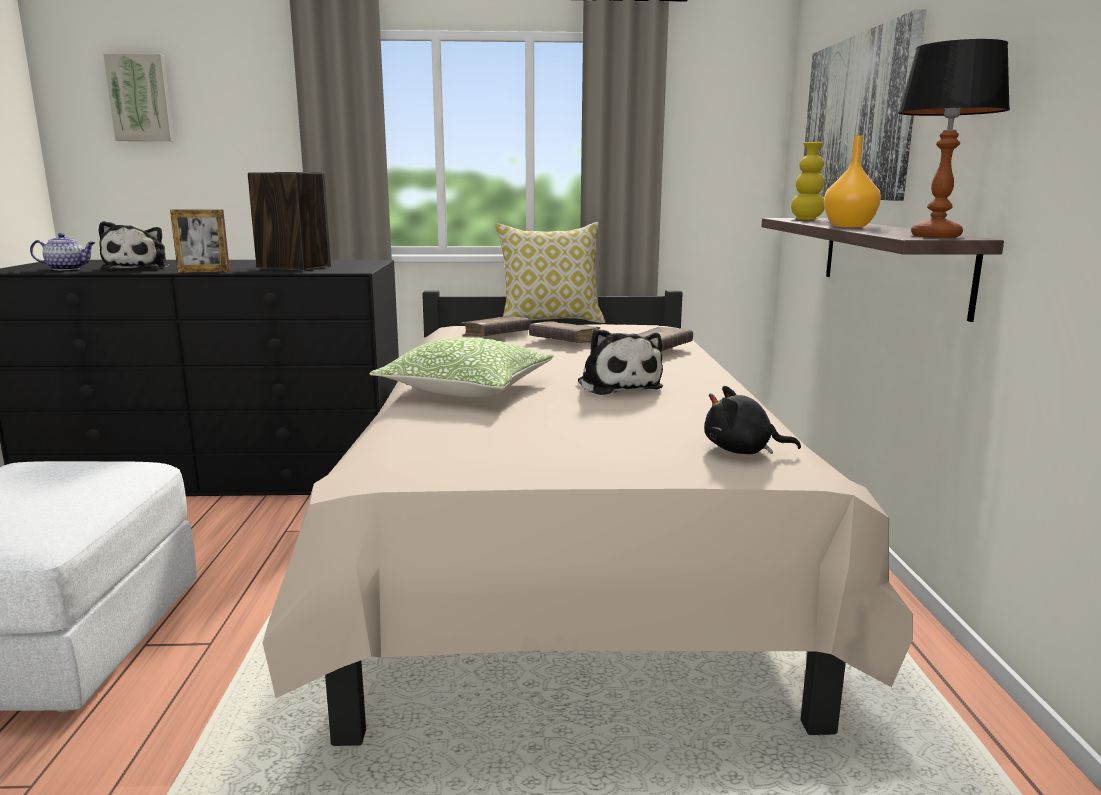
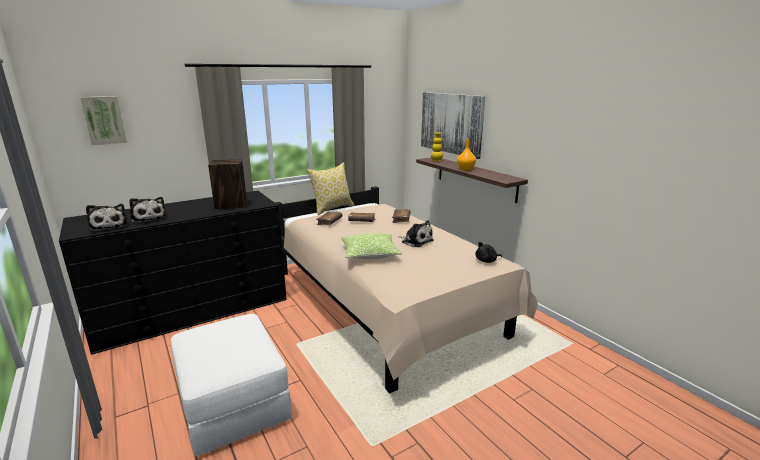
camera: 30 degrees left, 5 degrees up
(67, 269) = (109, 226): teapot -> plush toy
(204, 272) = (195, 216): picture frame -> none
(935, 236) = (508, 178): table lamp -> none

